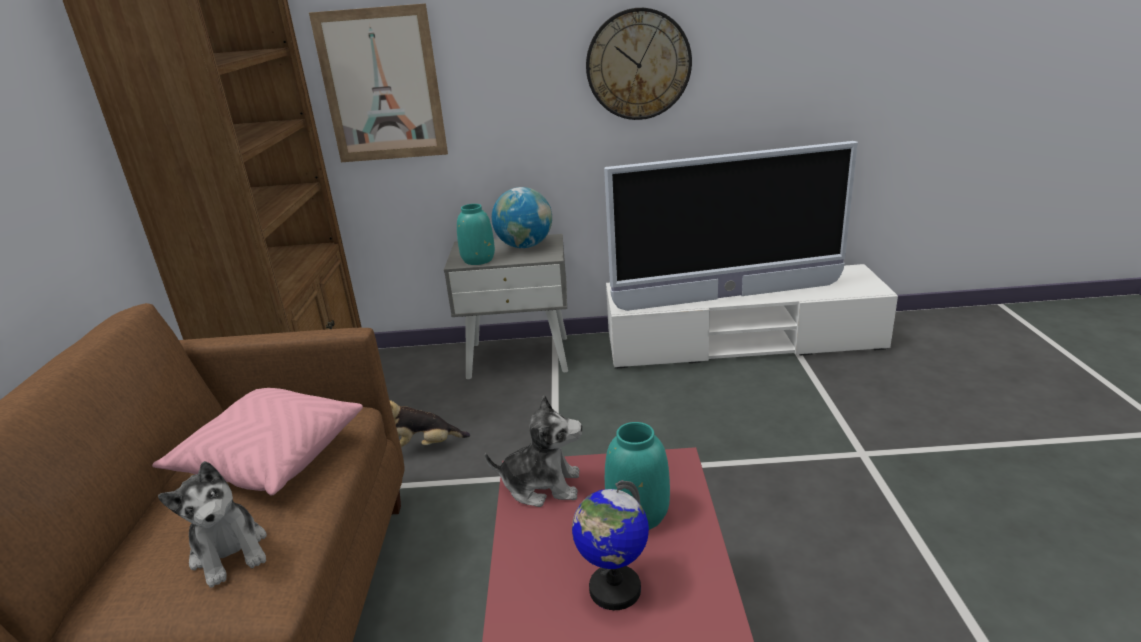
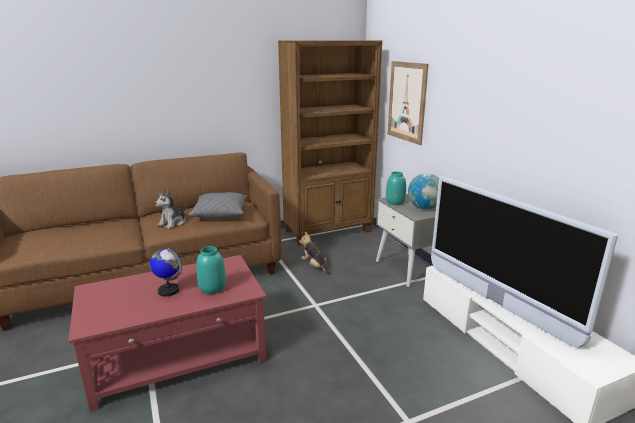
camera: 65 degrees right, 5 degrees down
(270, 458) = (220, 214): pink pillow -> grey pillow
(542, 485) = (226, 265): plush toy -> none
(638, 65) = (512, 123): wall clock -> none

